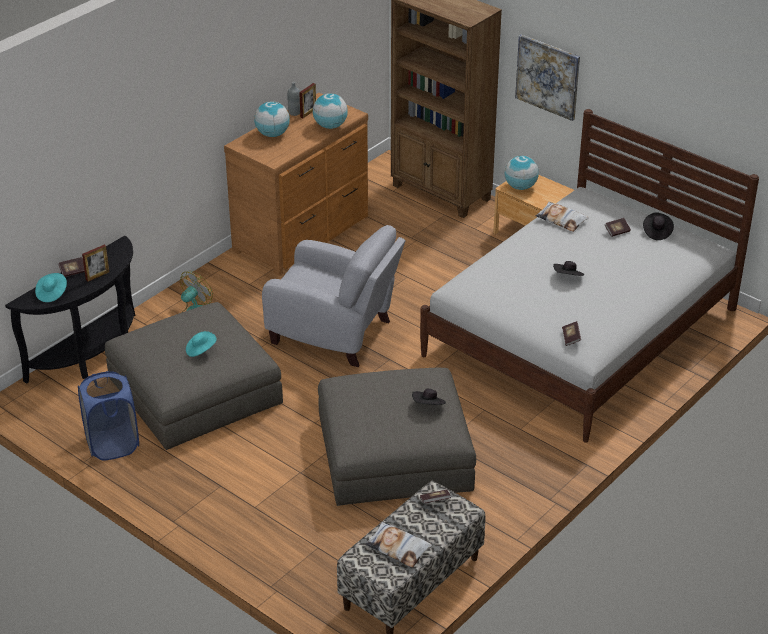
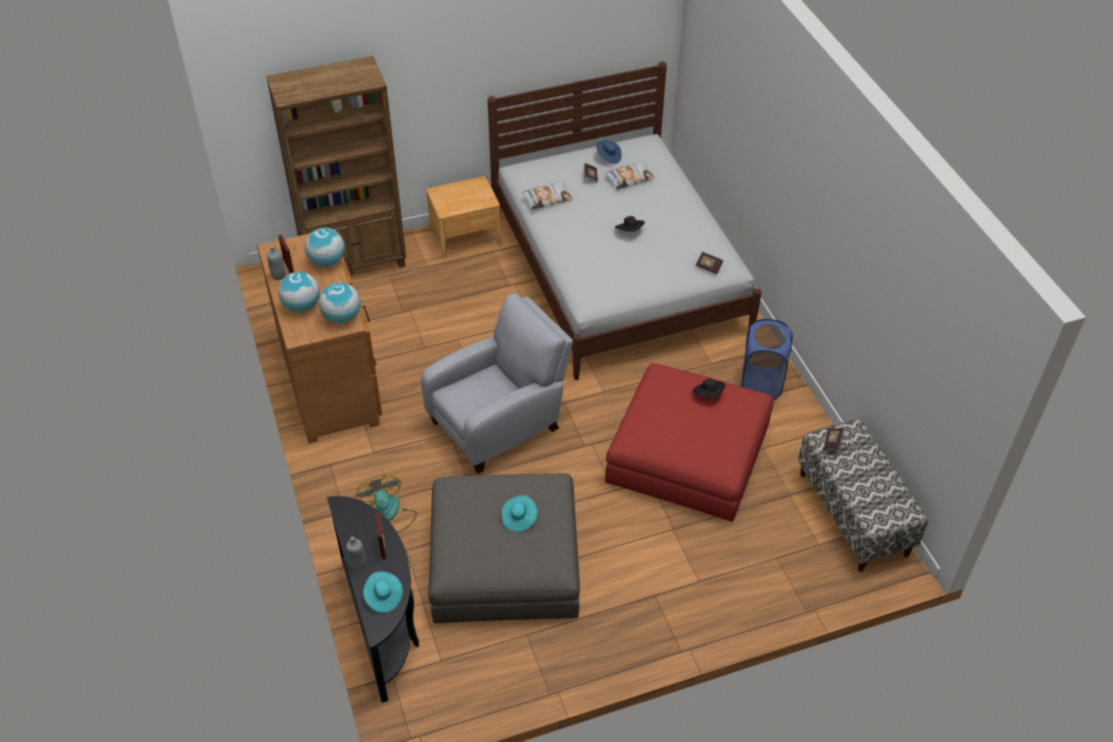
camera: 60 degrees left, 10 degrees up
(73, 271) = (357, 564): book -> grey bottle
(112, 444) = (539, 659): blue laundry basket -> blue laundry basket (761, 384)
(394, 452) = (688, 453): grey ottoman -> red ottoman
(398, 548) = (876, 491): pillow -> pillow (629, 178)
(520, 187) = (451, 203): globe -> globe (342, 317)
(548, 76) = (433, 92): picture -> none
(656, 232) = (608, 157): black hat -> blue hat

